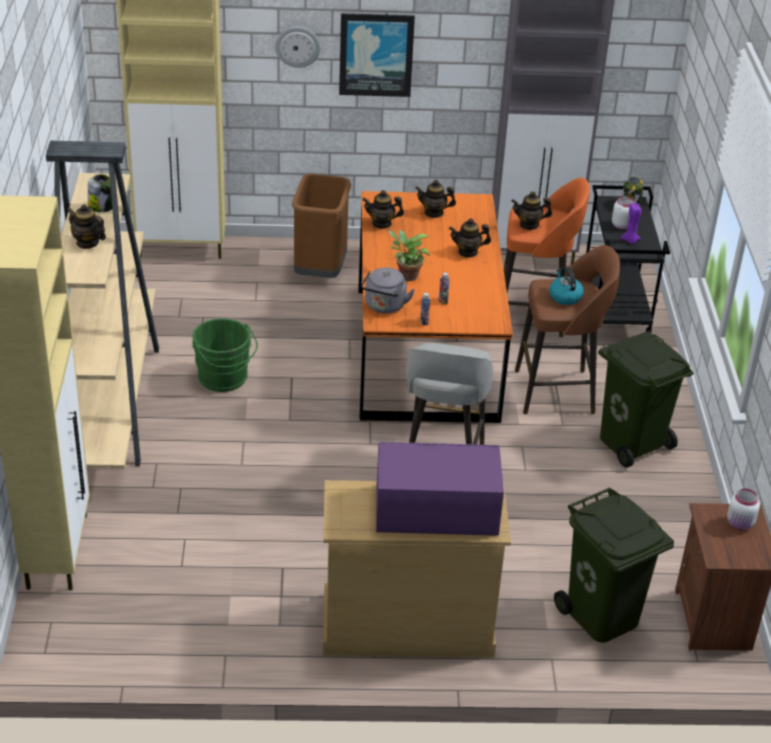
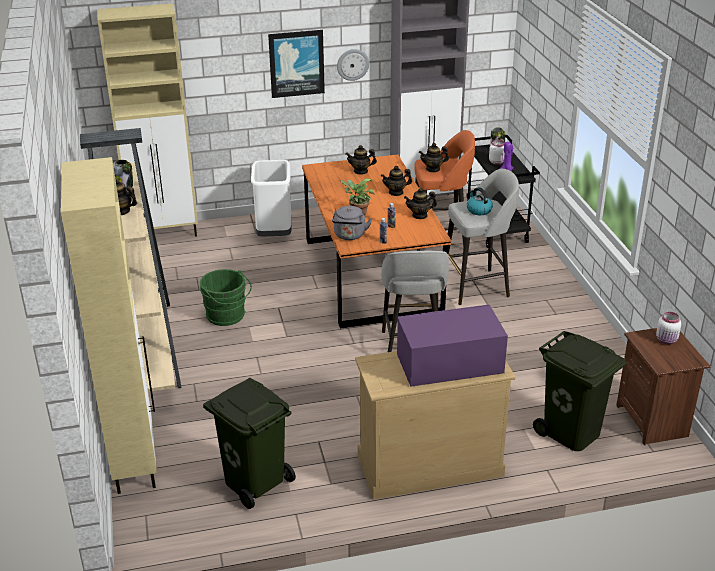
camera: 10 degrees left, 5 degrees down
(297, 46) = (237, 64): wall clock -> wall clock (352, 64)
(320, 270) = (274, 233): brown trash can -> white trash can
(382, 223) = (325, 183): teapot -> teapot (420, 215)
(557, 392) = (477, 287): brown stool -> grey stool
(632, 442) = (543, 311): green trash can -> green trash can (255, 481)

